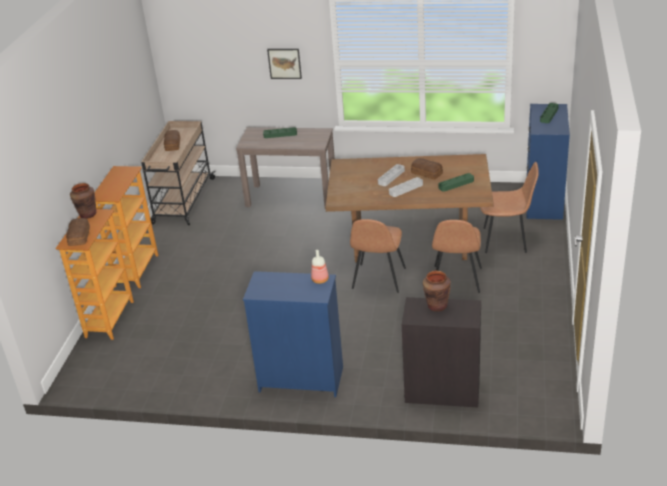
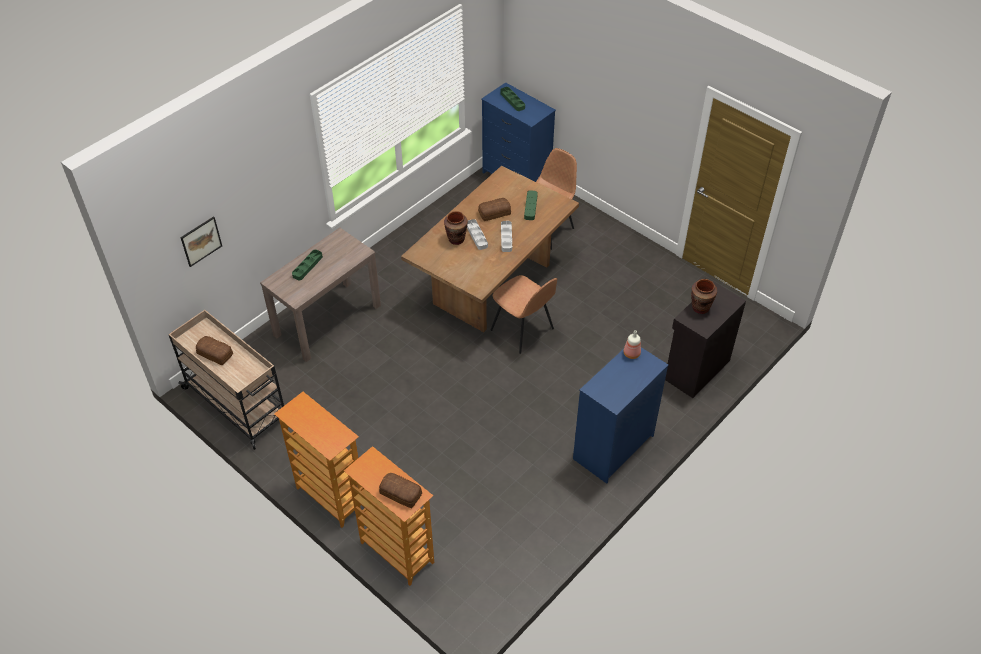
camera: 60 degrees left, 15 degrees up
(87, 214) = (361, 471): brown vase -> brown vase (456, 239)
(284, 63) = (275, 191): picture -> picture (201, 241)
(456, 280) = (570, 286): brown chair -> none

